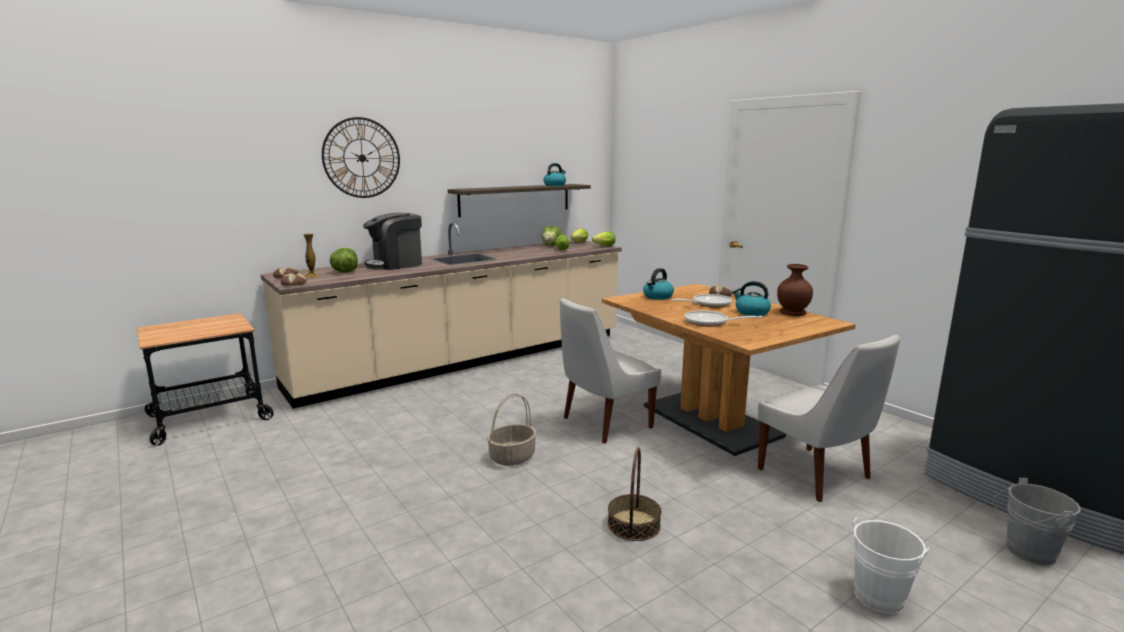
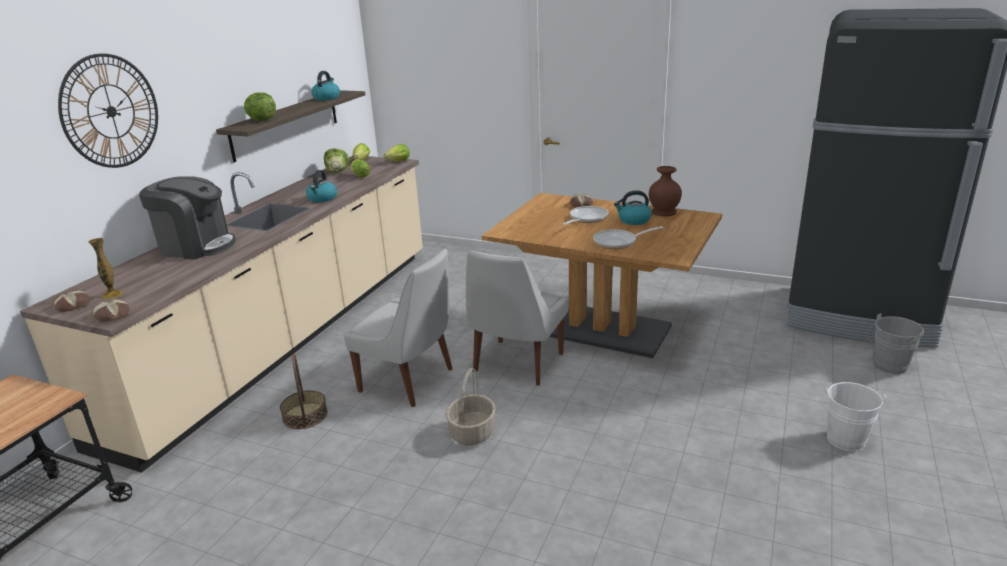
camera: 30 degrees left, 10 degrees up
(345, 272) = (147, 275): lettuce -> lettuce (261, 120)
(396, 264) = (196, 246): coffee machine -> coffee machine turned 105 degrees counterclockwise
(634, 525) = (644, 455): basket -> basket (305, 415)
(657, 297) = (530, 220): kettle -> kettle (322, 198)
(817, 475) = (724, 354): white chair -> white chair (410, 381)

